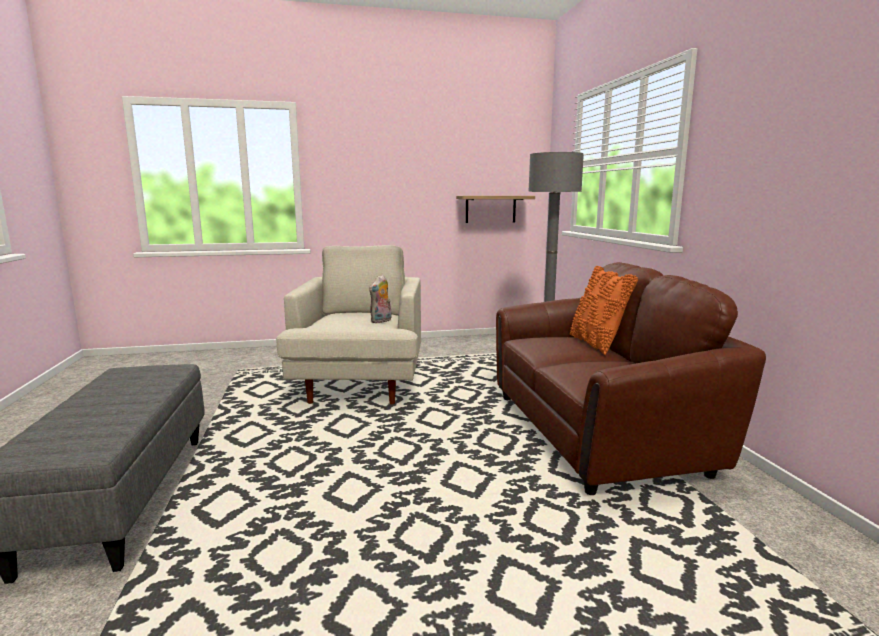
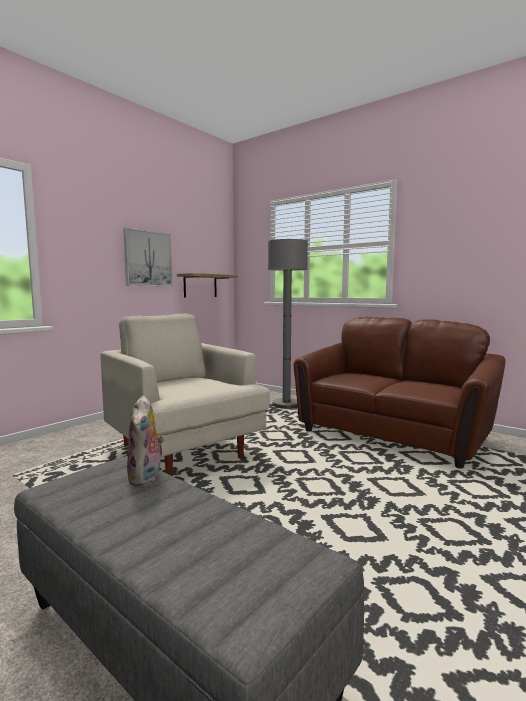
camera: 40 degrees left, 5 degrees down
(381, 321) = (219, 382): plush toy -> plush toy (146, 477)
(418, 181) = (148, 258): none -> picture
(597, 344) = (369, 374): orange pillow -> none

